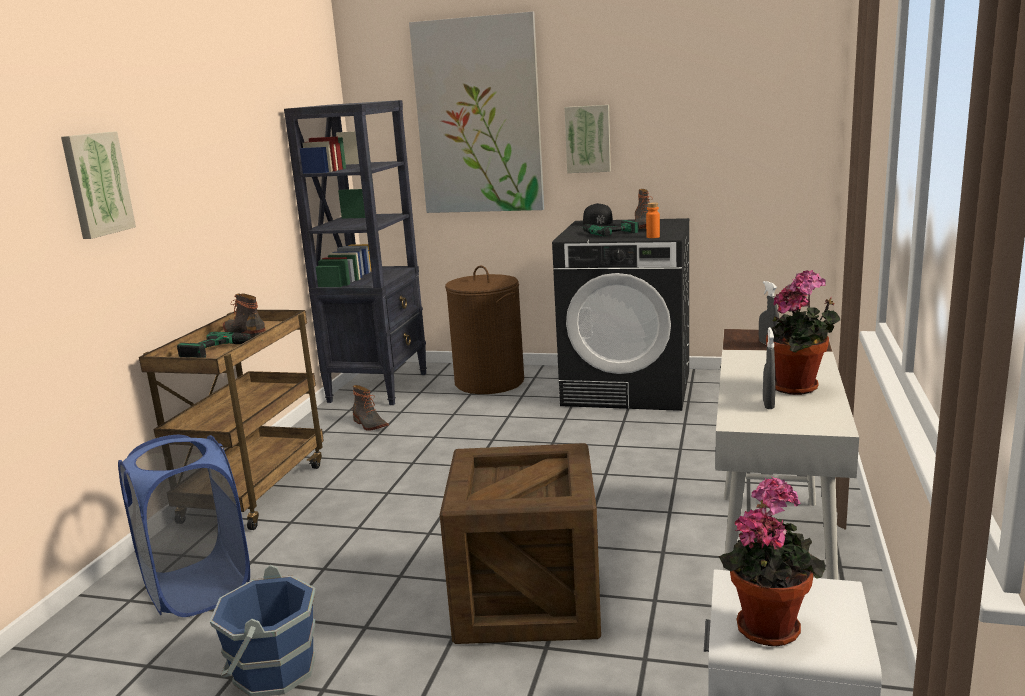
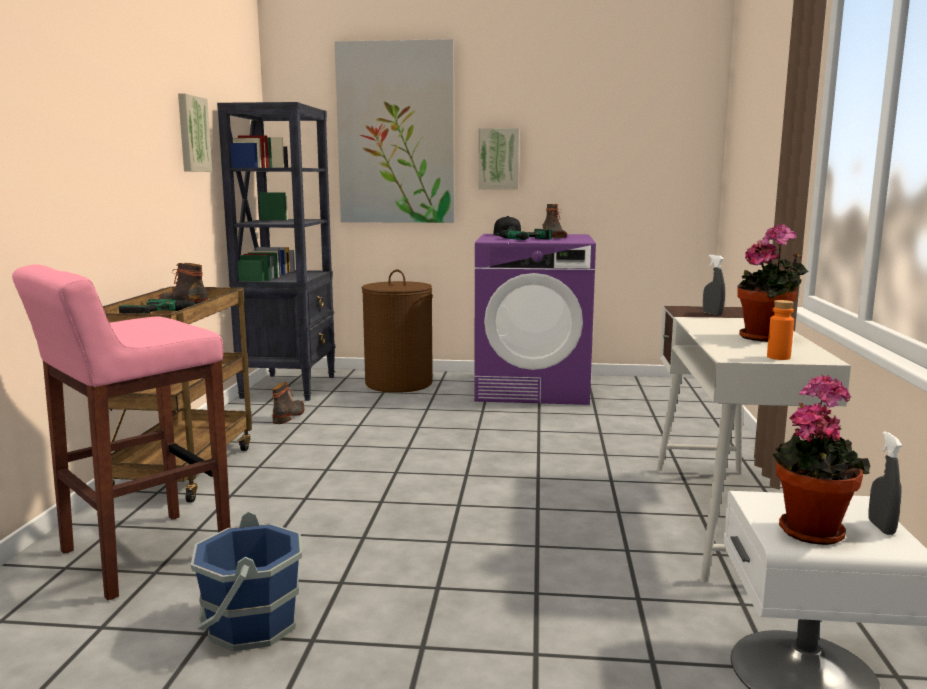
camera: 10 degrees left, 5 degrees down
(96, 184) = (50, 126): picture -> picture (192, 134)
(197, 589) = (142, 555): blue laundry basket -> pink stool
(369, 424) = (289, 415): boot -> boot turned 120 degrees counterclockwise
(527, 599) = (502, 553): crate -> none
(628, 388) = (533, 388): black washing machine -> purple washing machine
(653, 237) = (568, 241): orange bottle -> orange bottle (778, 357)
(768, 404) = (749, 347): grey spray bottle -> grey spray bottle (881, 527)

